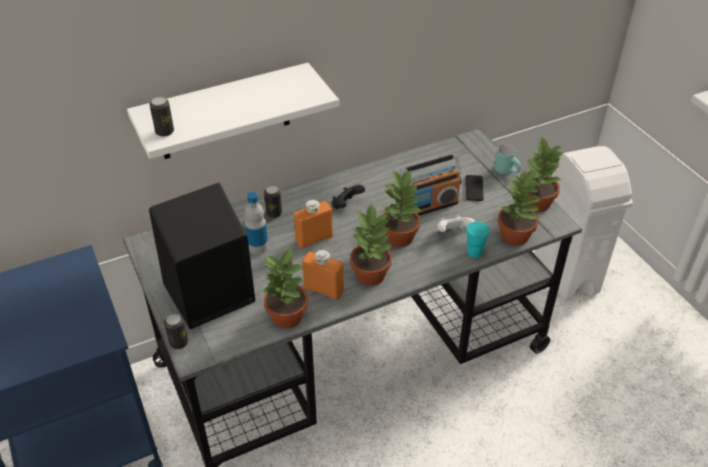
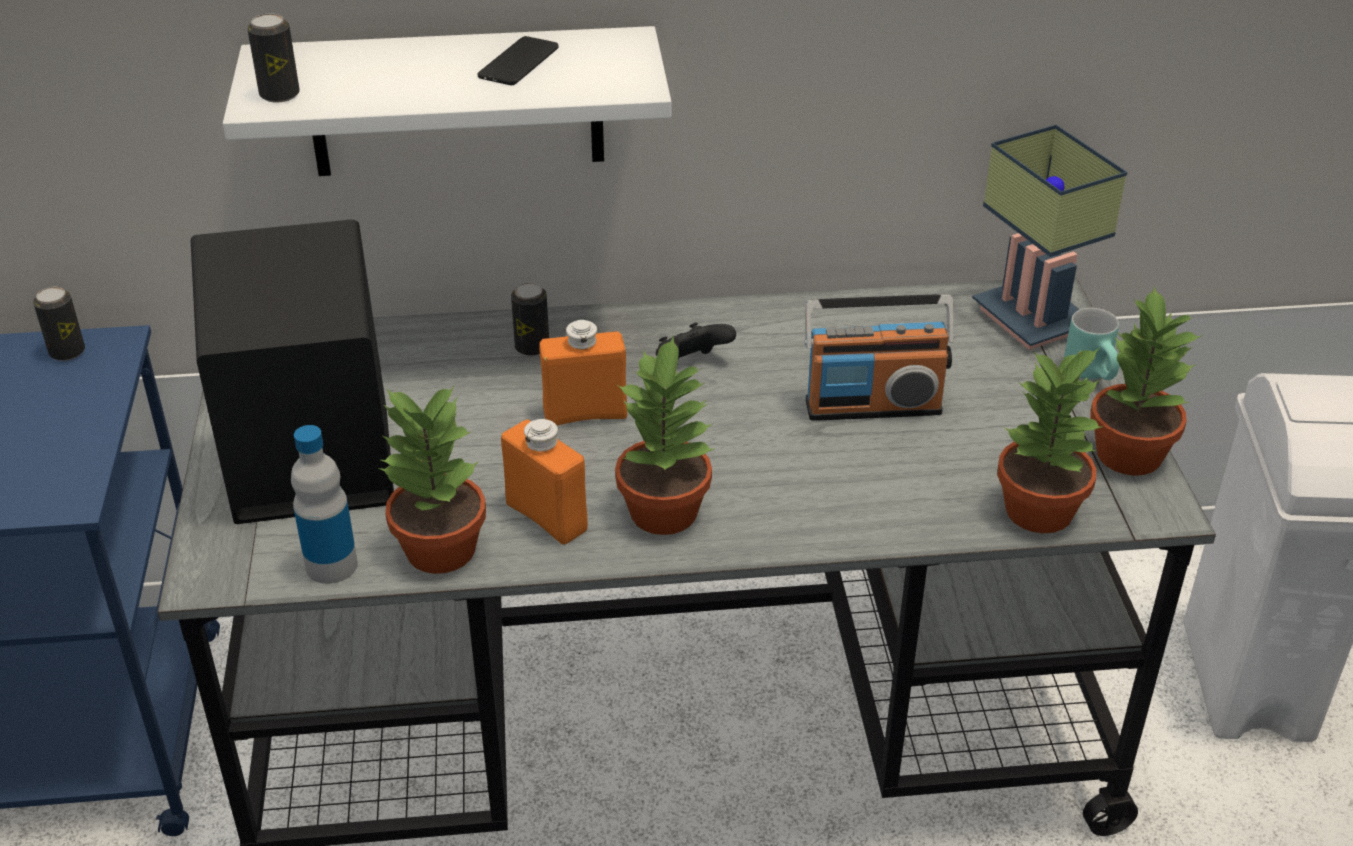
camera: 20 degrees right, 5 degrees down
(178, 343) = (198, 544): can -> can (67, 352)
(258, 247) = (462, 403): bottle -> bottle (331, 565)
(399, 236) = (771, 451): potted plant -> none
(453, 233) = (896, 472): white game controller -> none
(474, 188) = (995, 392): phone -> phone (518, 62)
(474, 252) = (924, 523): turquoise cup -> none
(475, 152) = (1037, 320): none -> table lamp

